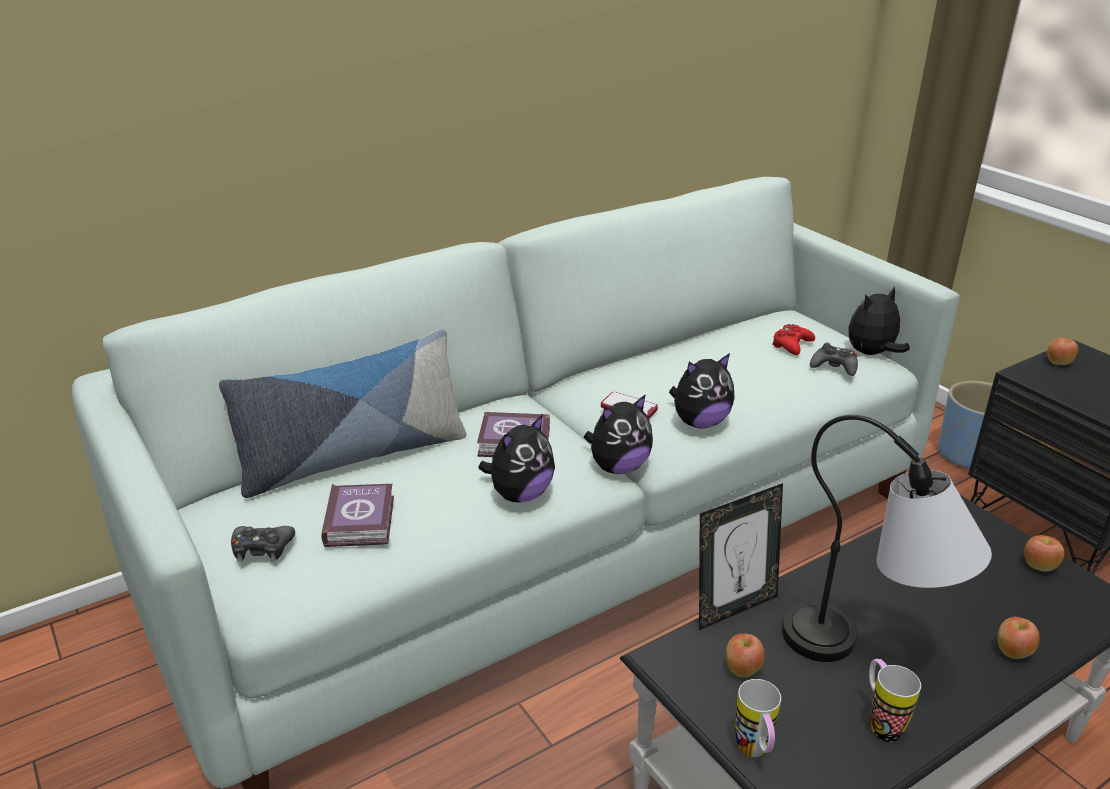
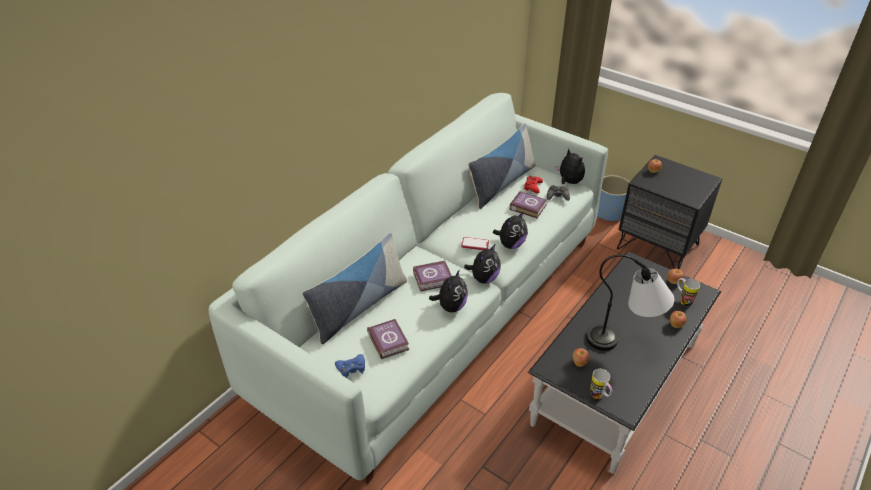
camera: 20 degrees left, 10 degrees up
(262, 548) = (351, 368): black game controller -> blue game controller
(733, 608) = (563, 335): picture frame -> none
(735, 332) = (501, 184): none -> pillow
(764, 371) = (527, 206): none -> book
(872, 354) = (569, 182): plush toy -> plush toy turned 105 degrees clockwise
(880, 722) = (639, 370): mug -> mug (683, 300)

